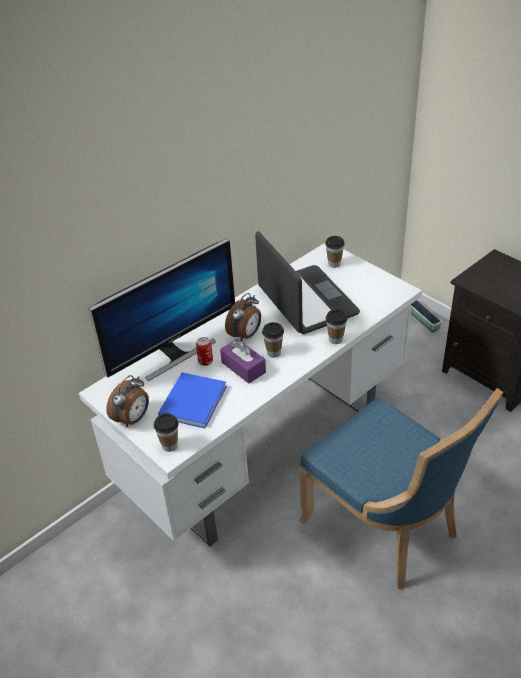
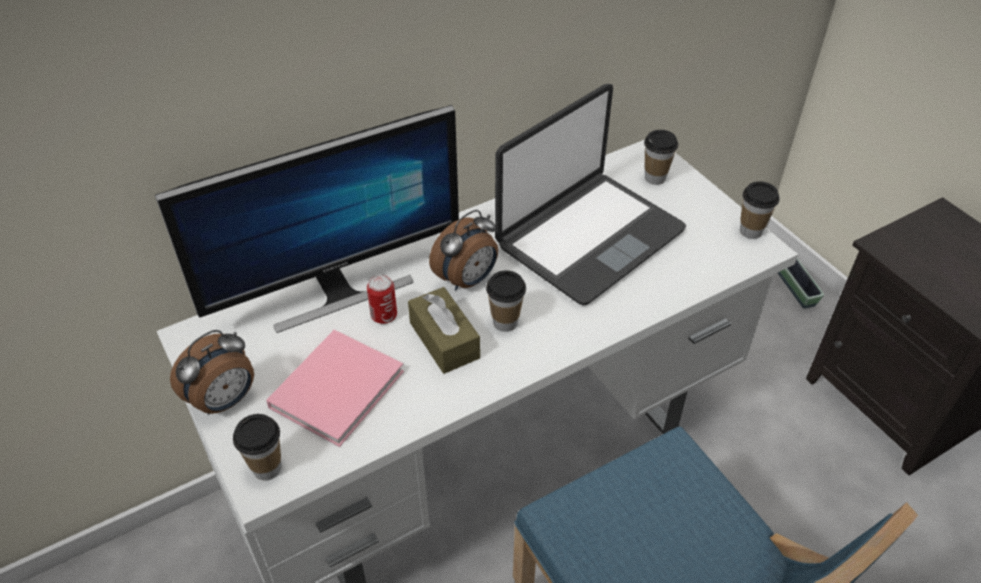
camera: 10 degrees right, 5 degrees up
(194, 400) = (339, 386): blue book -> pink book
(243, 367) = (444, 340): purple tissue box -> brown tissue box
(306, 301) = (588, 237): laptop -> laptop turned 60 degrees clockwise
(335, 339) = (621, 319): cup -> cup (750, 231)

